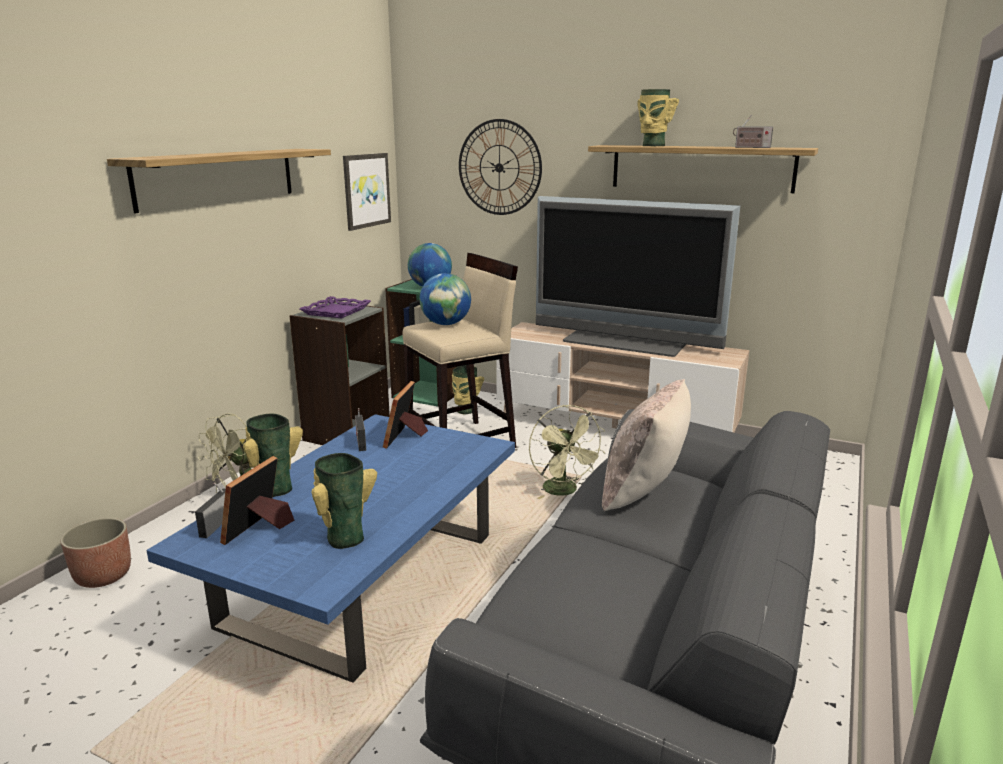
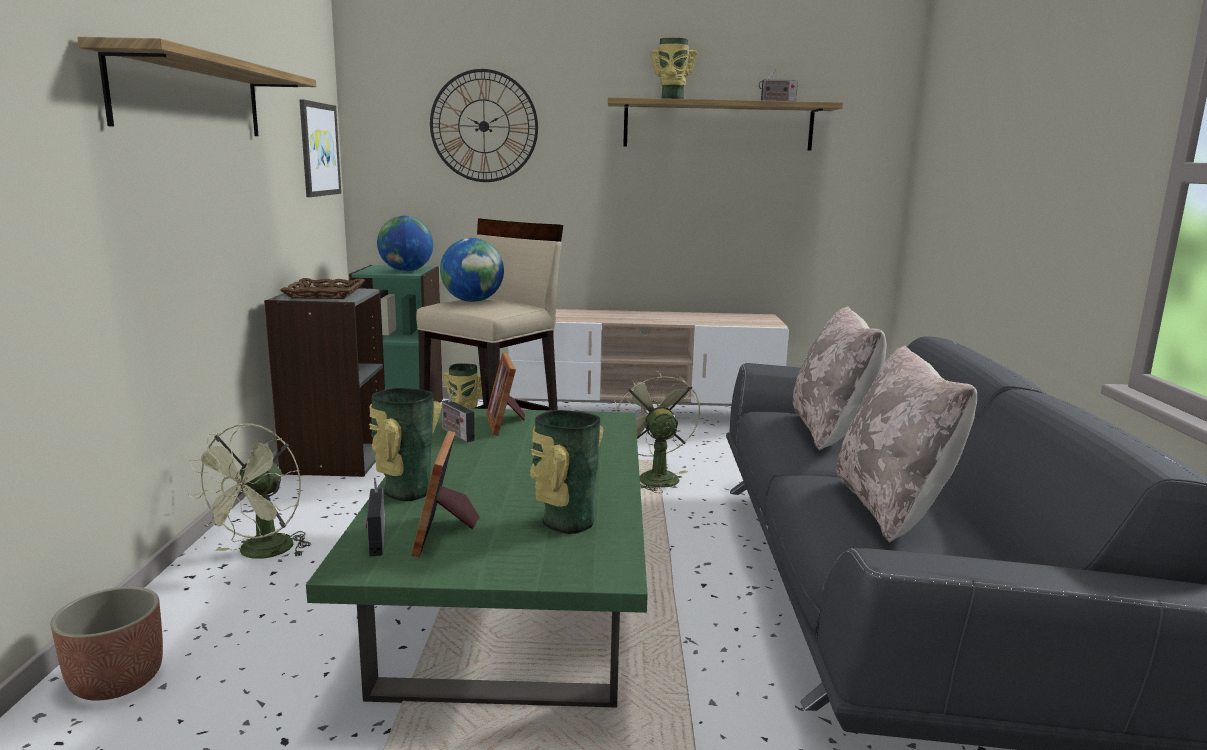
camera: 25 degrees left, 5 degrees down
(336, 311) = (325, 294): purple tray -> brown tray
(364, 580) = (517, 601): blue coffee table -> green coffee table
(564, 491) = (654, 477): green fan -> green fan turned 150 degrees counterclockwise
(588, 584) = (892, 508): none -> beige pillow
(624, 342) = (652, 316): television -> none

